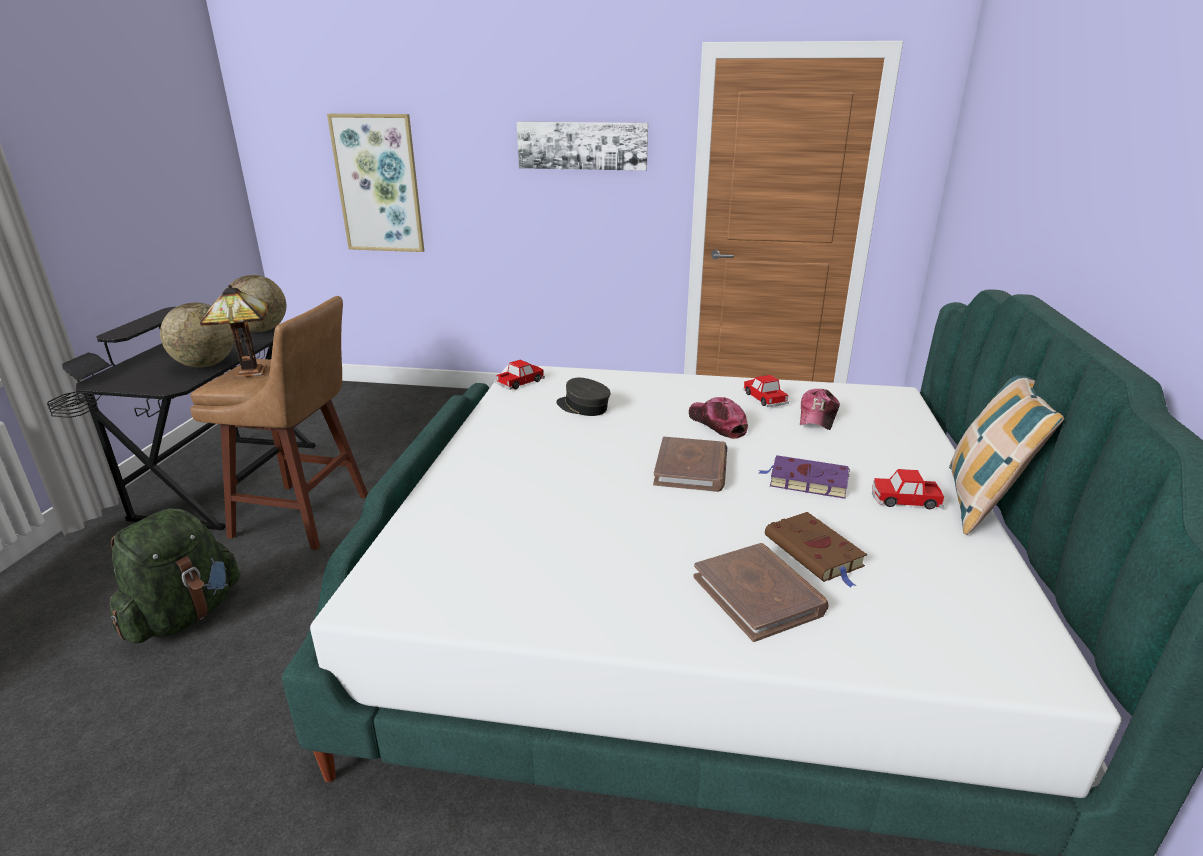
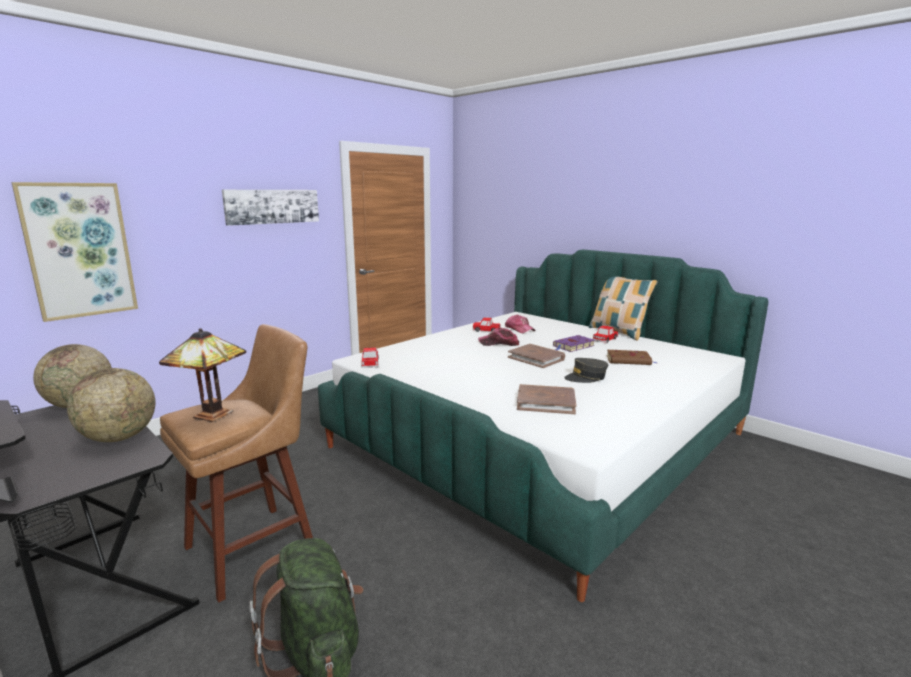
camera: 55 degrees left, 10 degrees down
(583, 407) = (434, 359): grey cap -> grey cap (586, 377)
(758, 594) = (651, 375): brown book -> brown book (546, 402)

